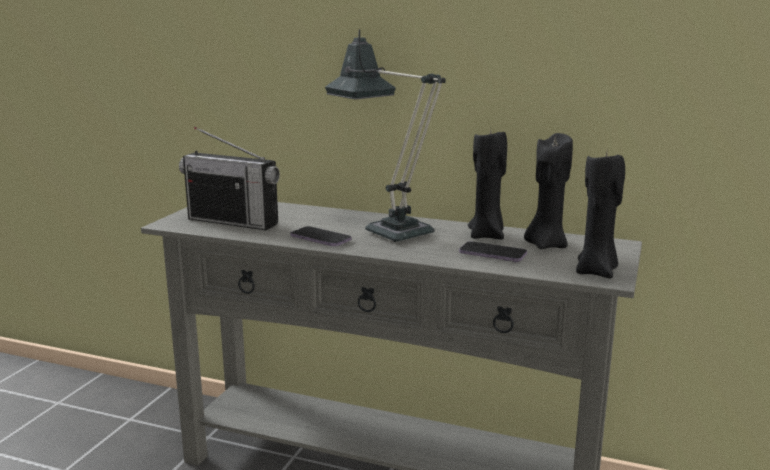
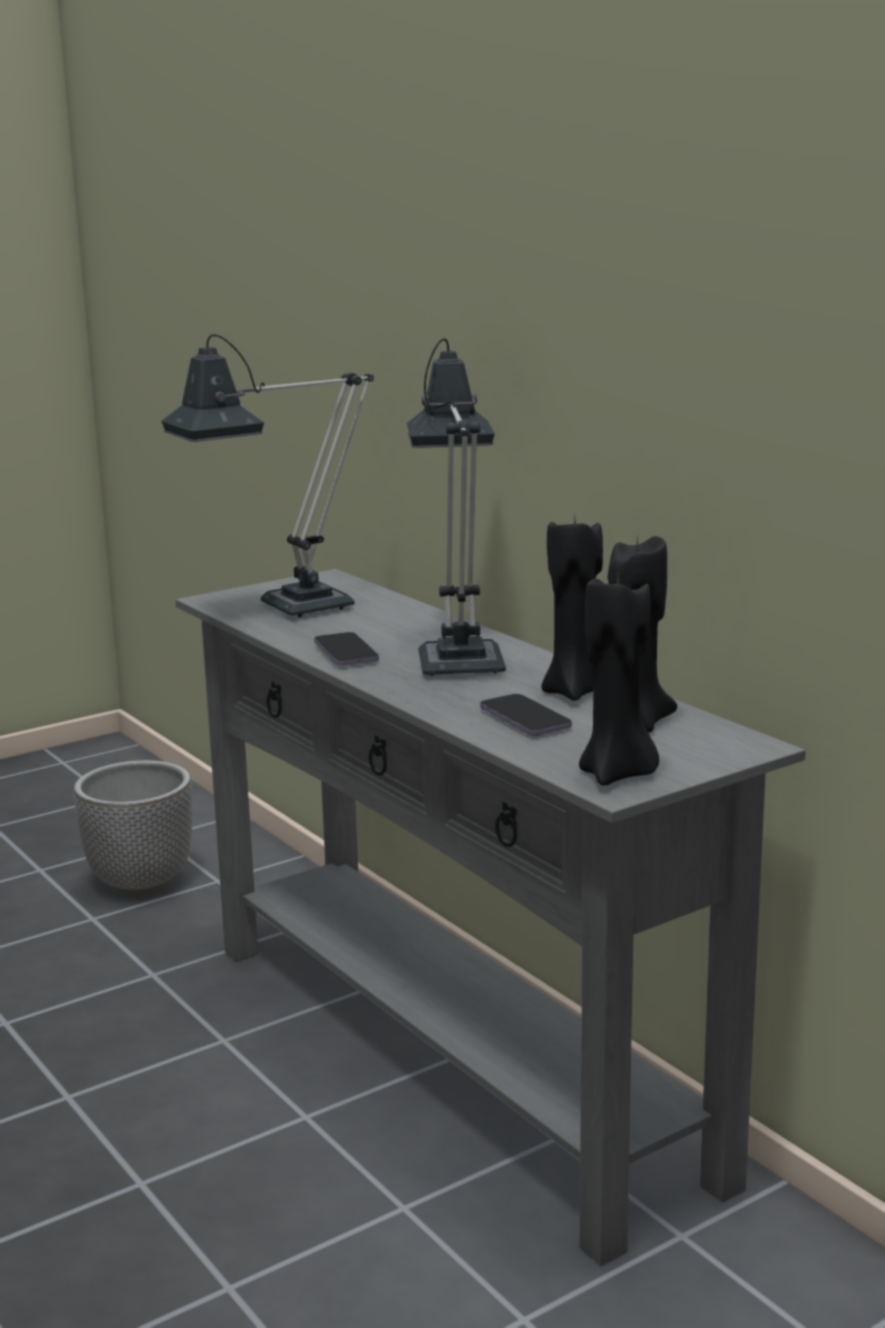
camera: 35 degrees right, 0 degrees up
(76, 436) = (140, 882): none -> planter
(233, 221) = (287, 610): radio -> table lamp

